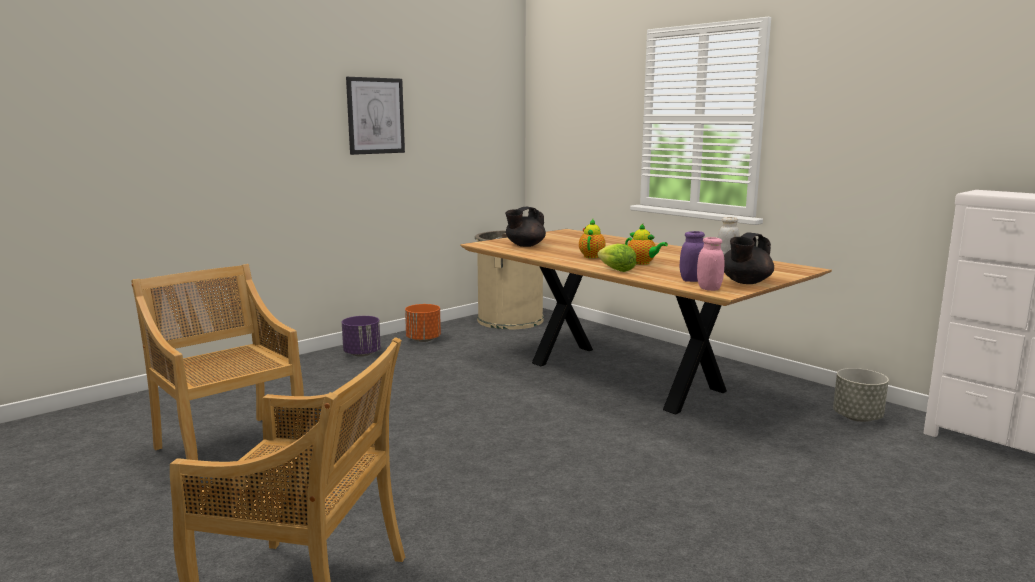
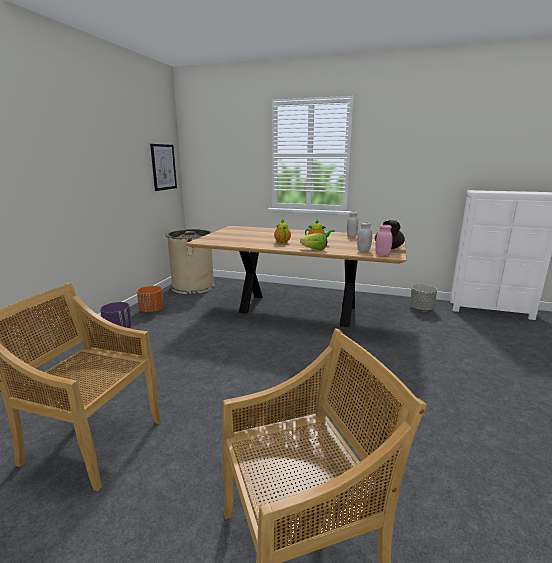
camera: 30 degrees left, 5 degrees up
(375, 116) = (97, 153): picture -> picture (163, 167)
(524, 245) = (229, 239): black teapot -> none
(692, 280) = (364, 250): purple jar -> white jar

